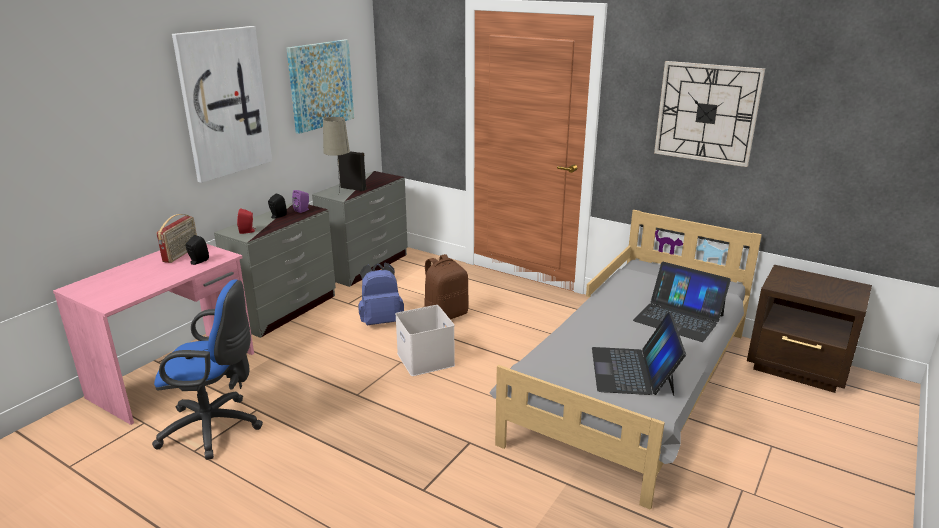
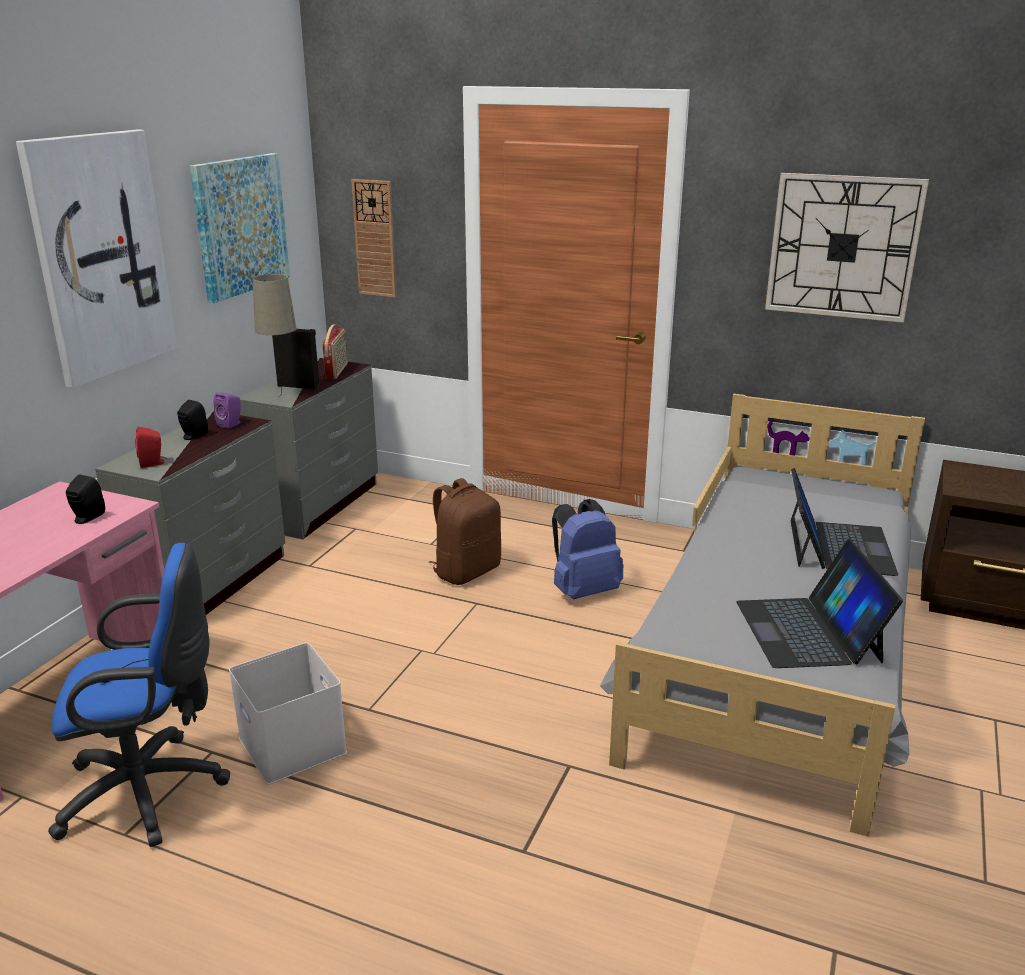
camera: 10 degrees left, 0 degrees up
(181, 254) = (53, 507): radio -> radio (337, 371)
(381, 321) = (370, 589): blue backpack -> blue backpack (583, 590)
(410, 95) = (375, 238): none -> wall clock
(424, 359) = (456, 642): white storage box -> white storage box (289, 744)
(678, 318) = (838, 546): laptop -> laptop turned 105 degrees counterclockwise

